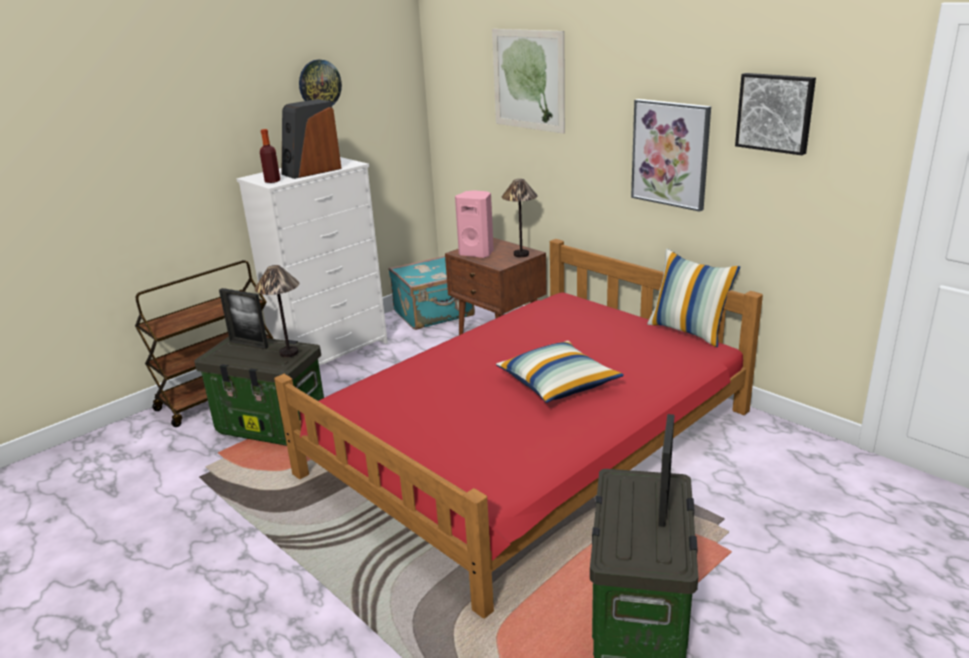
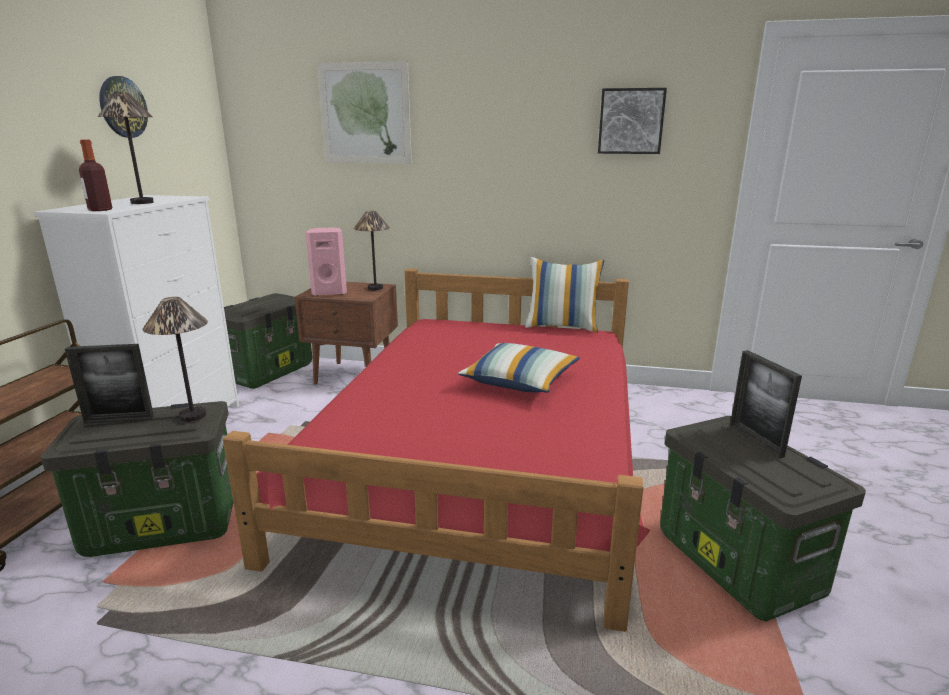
camera: 35 degrees left, 5 degrees down
(311, 171) = (143, 202): speaker -> table lamp
(435, 314) = (268, 371): turquoise suitcase -> storage box
(670, 154) = (530, 169): picture -> none

